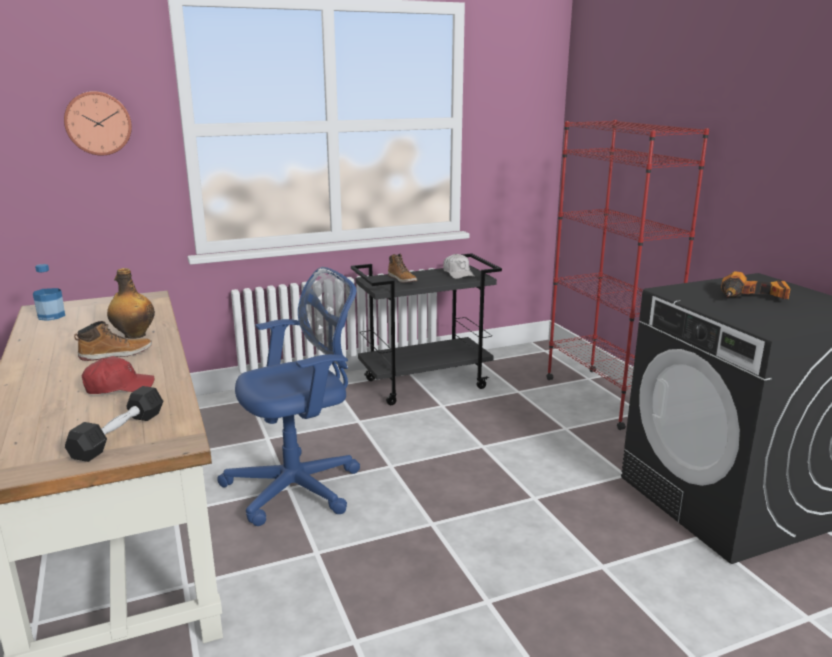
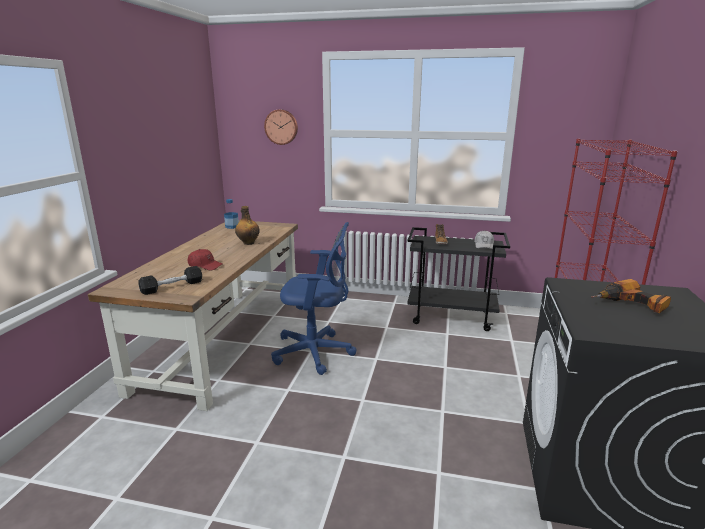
camera: 35 degrees right, 0 degrees up
(116, 354) = (227, 250): boot -> none

